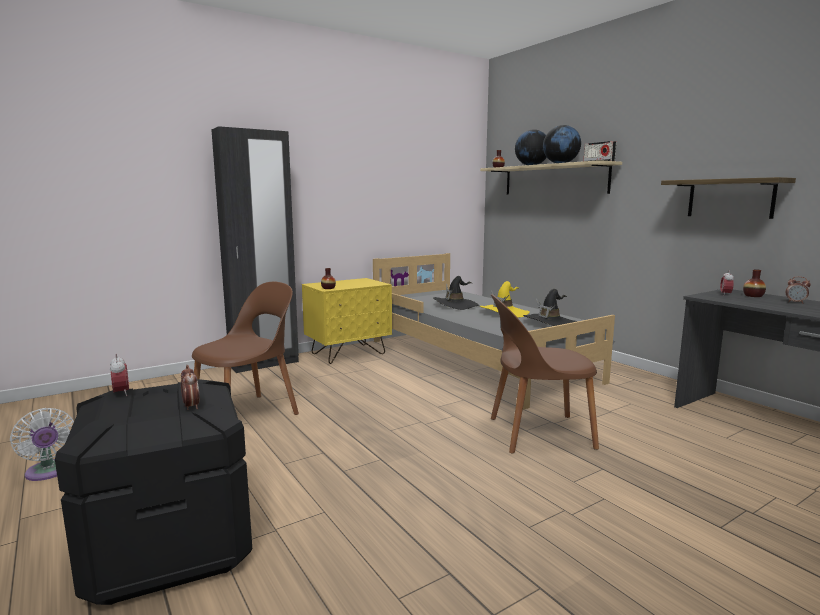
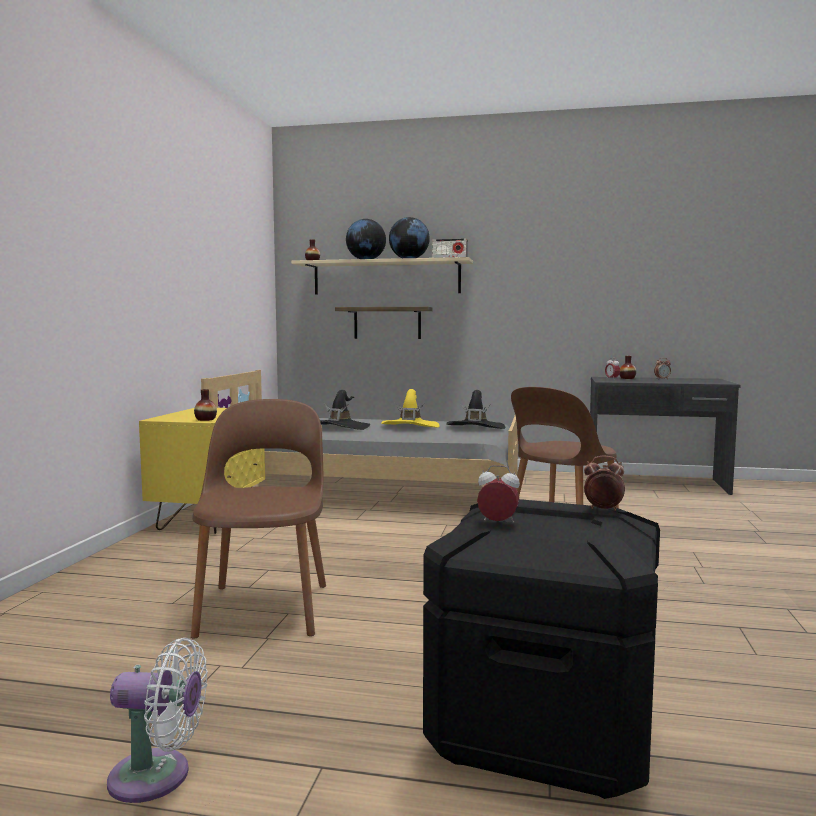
camera: 45 degrees left, 5 degrees down
(264, 364) = (116, 557): black wardrobe -> none
(730, 198) = (584, 296): shelf -> shelf (387, 323)

